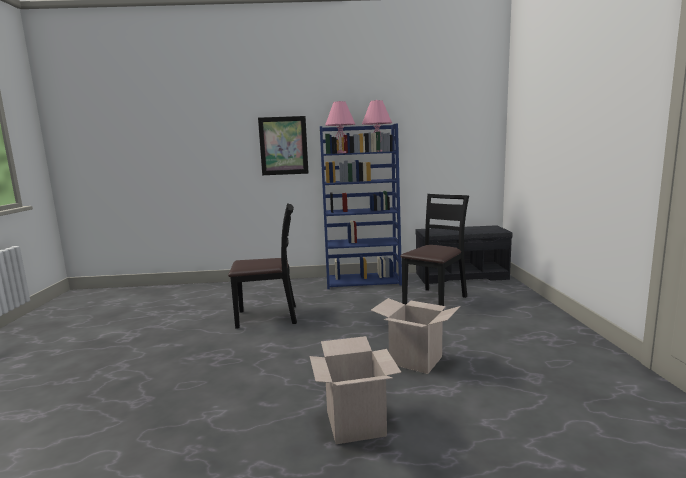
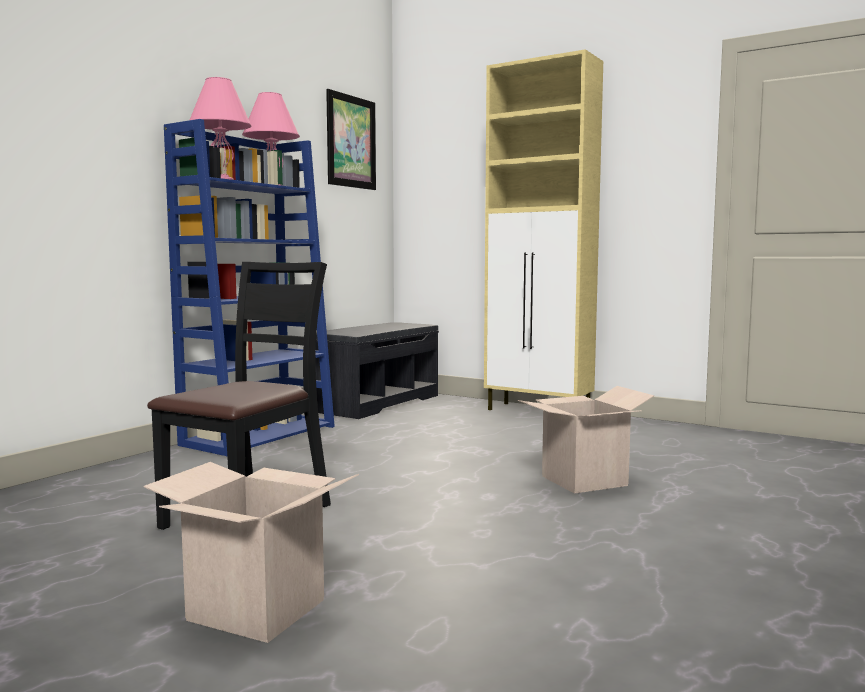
camera: 55 degrees left, 5 degrees down
(283, 146) = (88, 150): picture -> picture (351, 142)
(355, 423) = (713, 546): cardboard box -> cardboard box (256, 610)
(435, 300) = (424, 430): black chair -> none
(538, 309) = (539, 412): none -> beige cabinet

